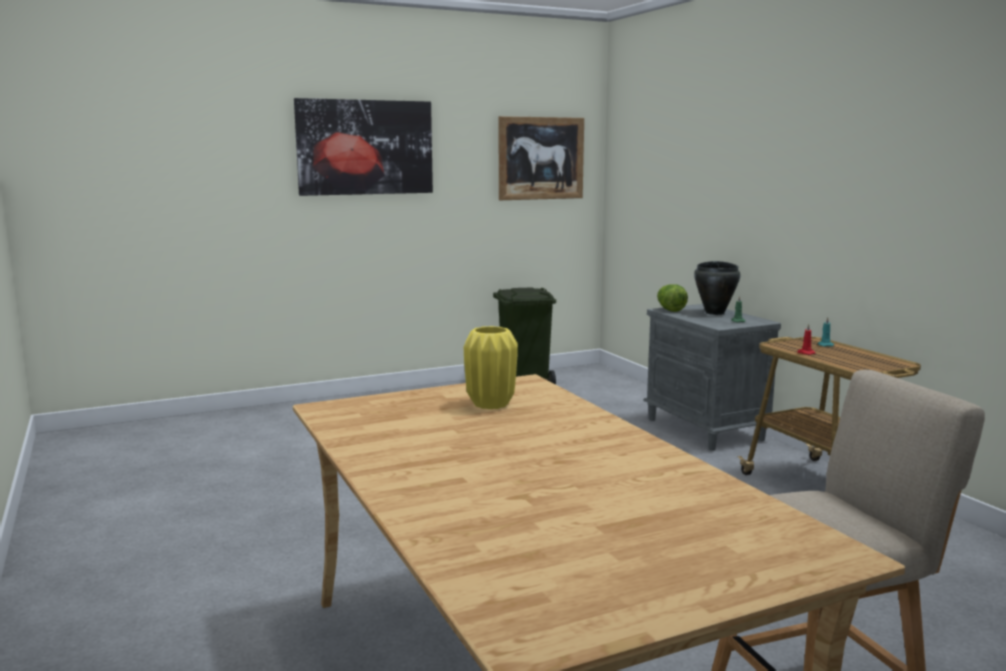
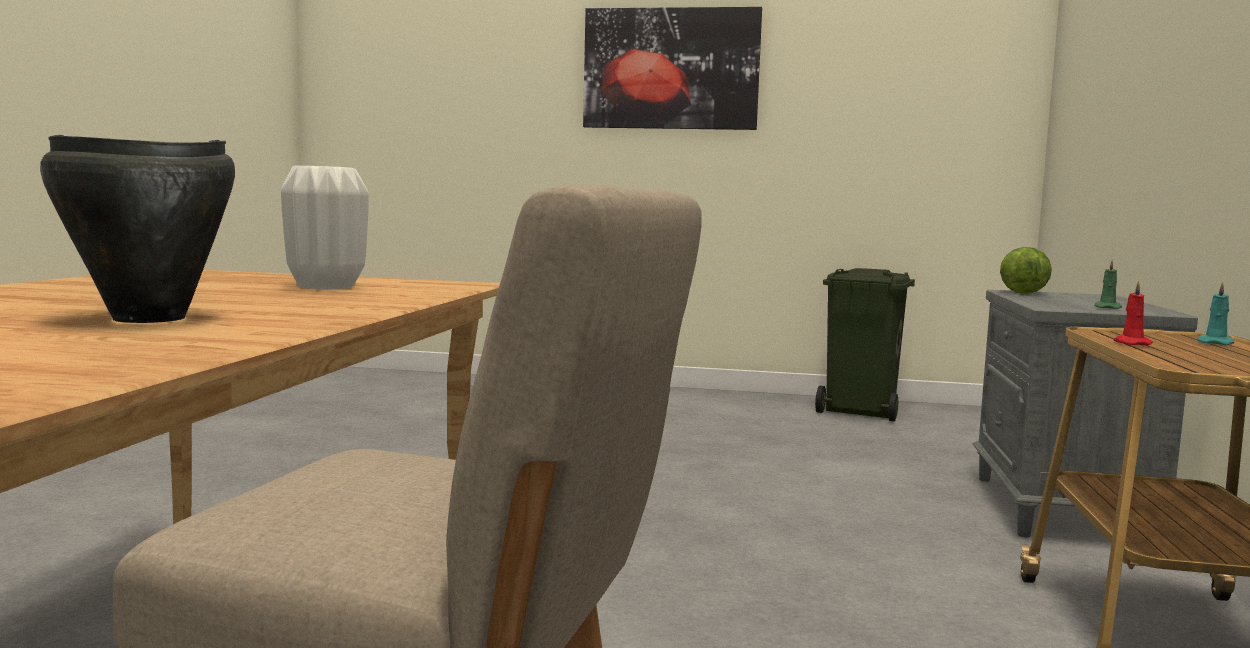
camera: 35 degrees right, 5 degrees down
(490, 404) = (325, 287): yellow vase -> white vase
(541, 158) = (933, 86): picture -> none
(715, 313) = (1096, 300): black cooking pot -> black cooking pot (151, 318)

